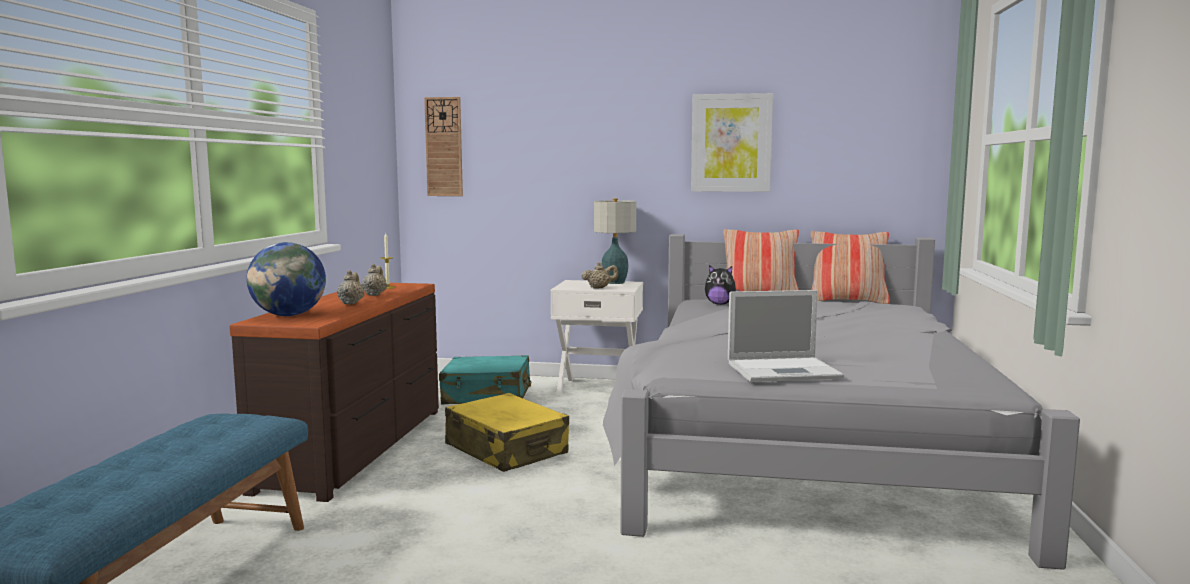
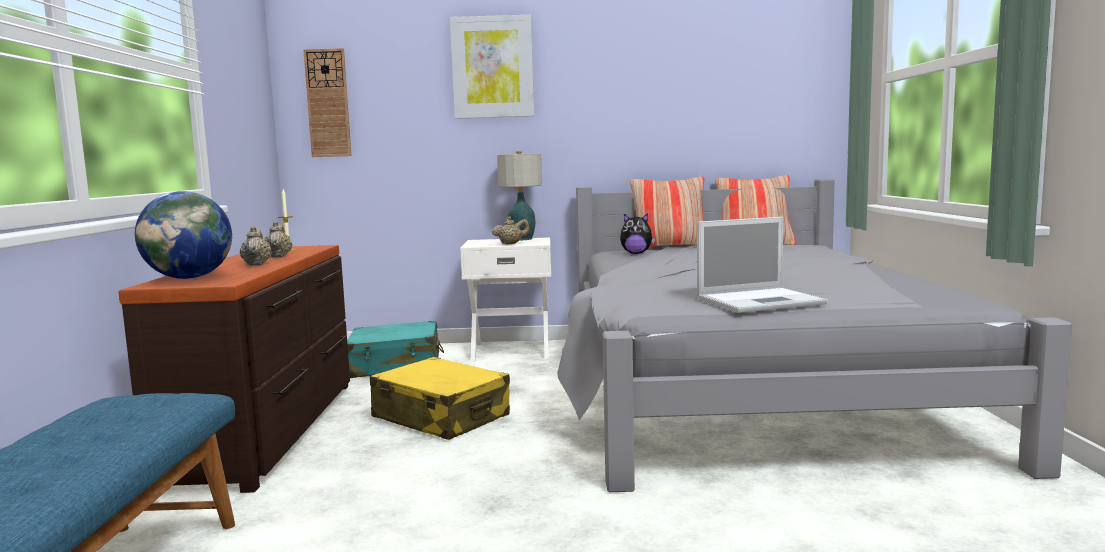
camera: 10 degrees left, 0 degrees up
(731, 143) = (633, 91): picture -> picture (492, 67)

